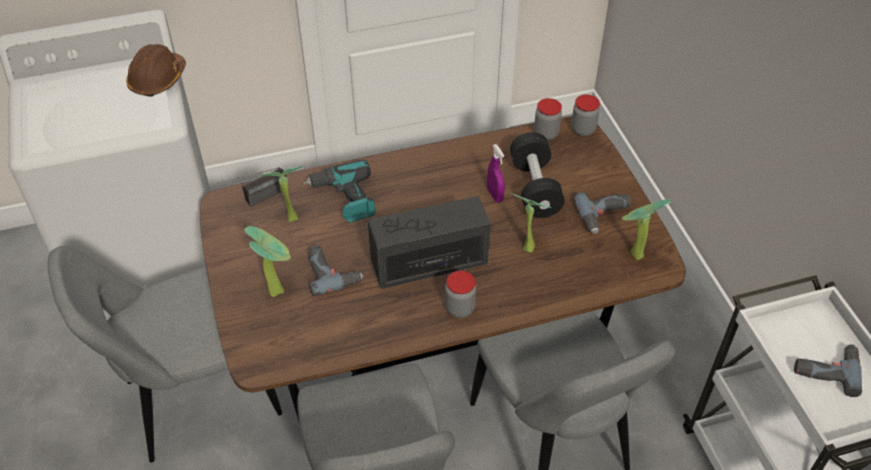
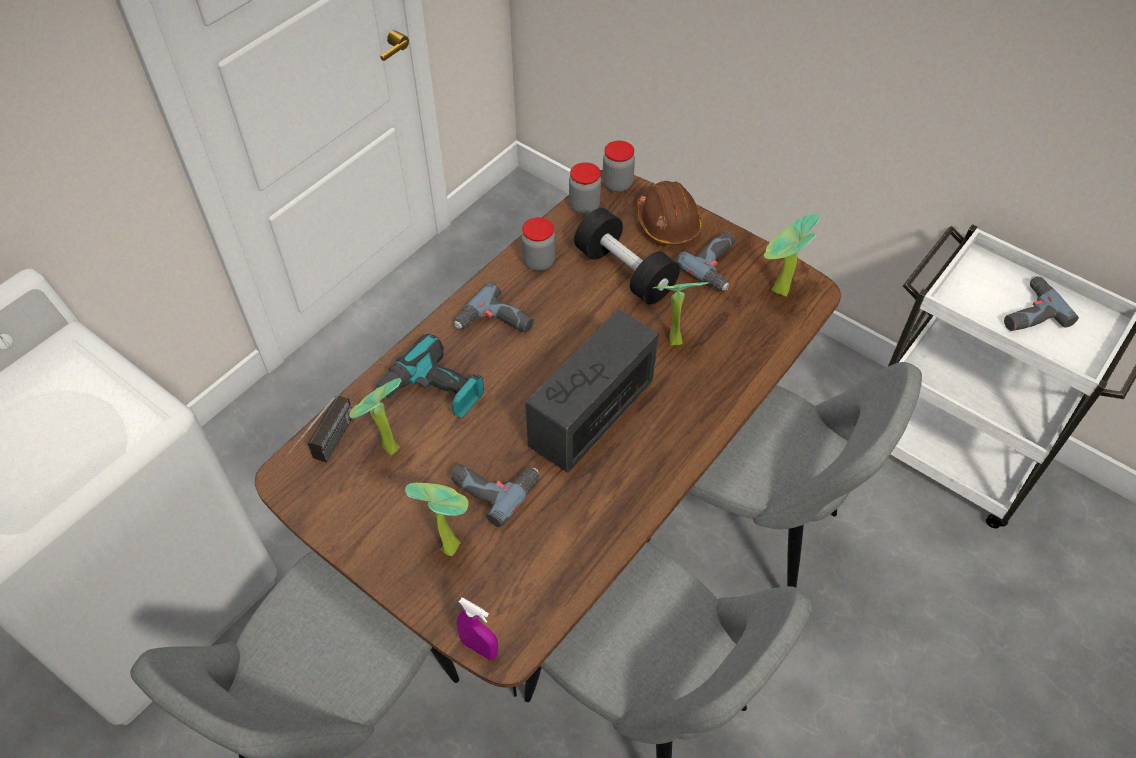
camera: 35 degrees left, 5 degrees up
(158, 80) = (91, 364): brown hard hat -> brown hard hat (667, 223)
(419, 178) = (495, 324): none -> power drill
(460, 308) = (664, 446): jar -> jar (539, 262)
(495, 195) = (591, 301): purple spray bottle -> purple spray bottle (479, 647)

